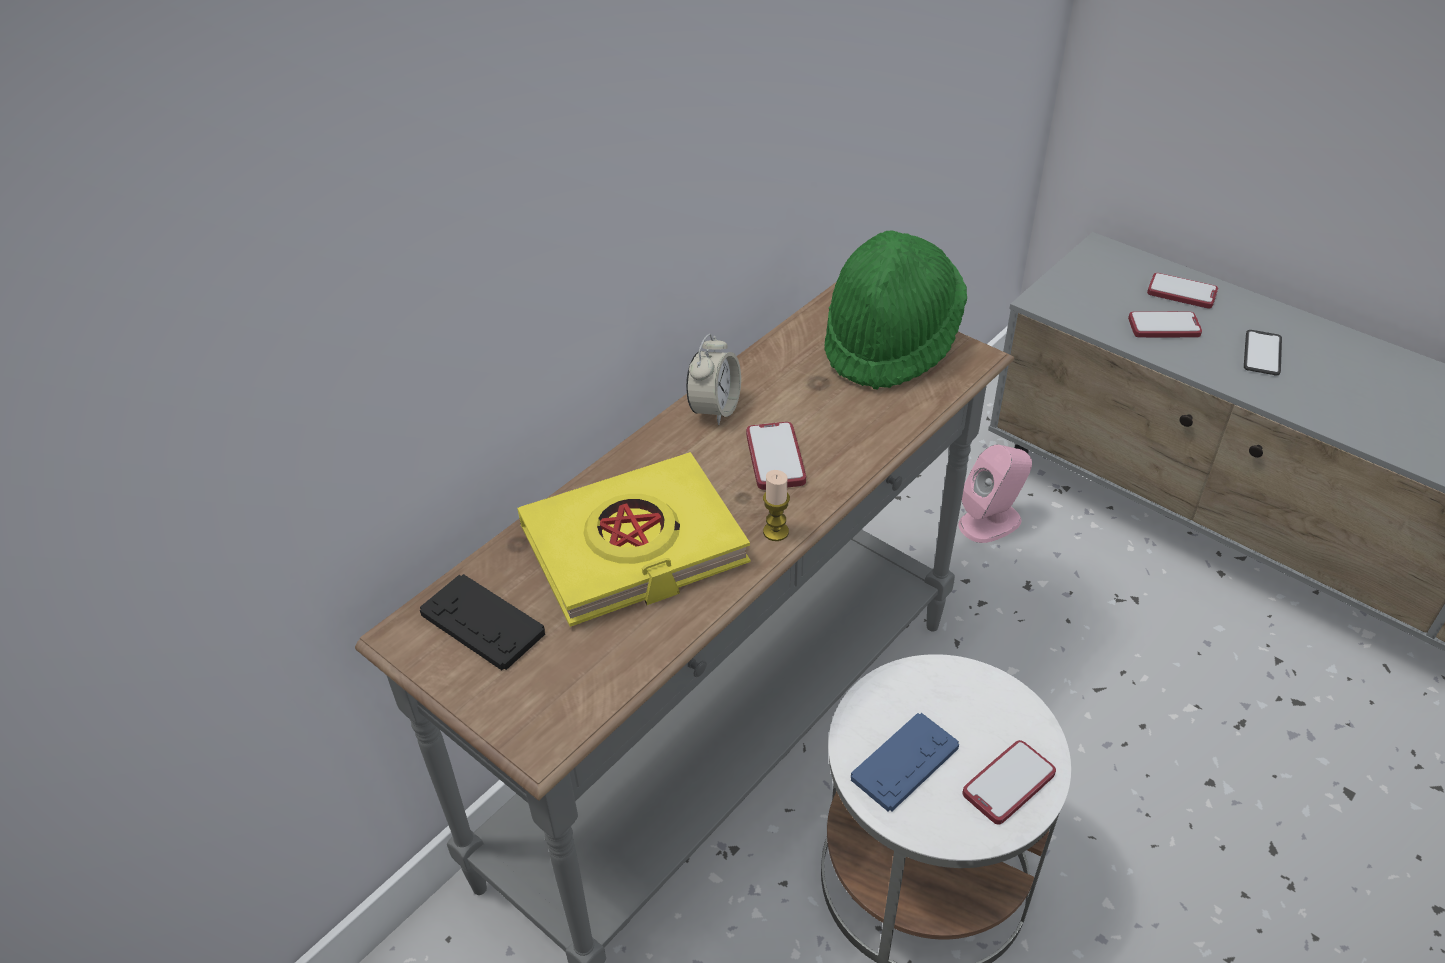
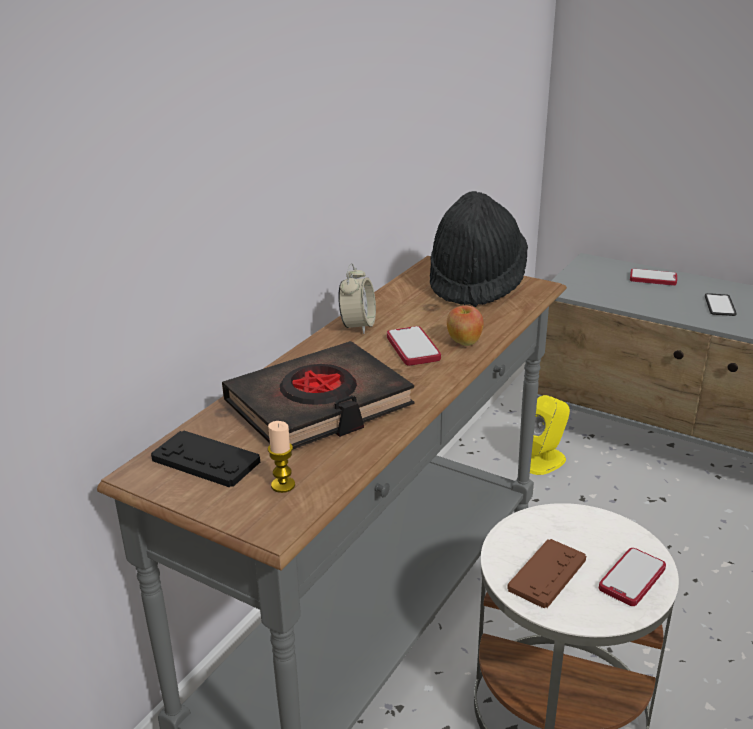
camera: 10 degrees left, 15 degrees down
(634, 548) = (319, 405): yellow book -> black book
(776, 531) = (427, 387): candle -> candle (283, 485)
(844, 454) = (464, 342): none -> apple
(891, 341) = (476, 282): green hat -> black hat
(904, 763) = (547, 574): blue game controller -> brown game controller
(990, 521) = (543, 461): pink speaker -> yellow speaker
(1164, 327) = (648, 296): phone -> none

